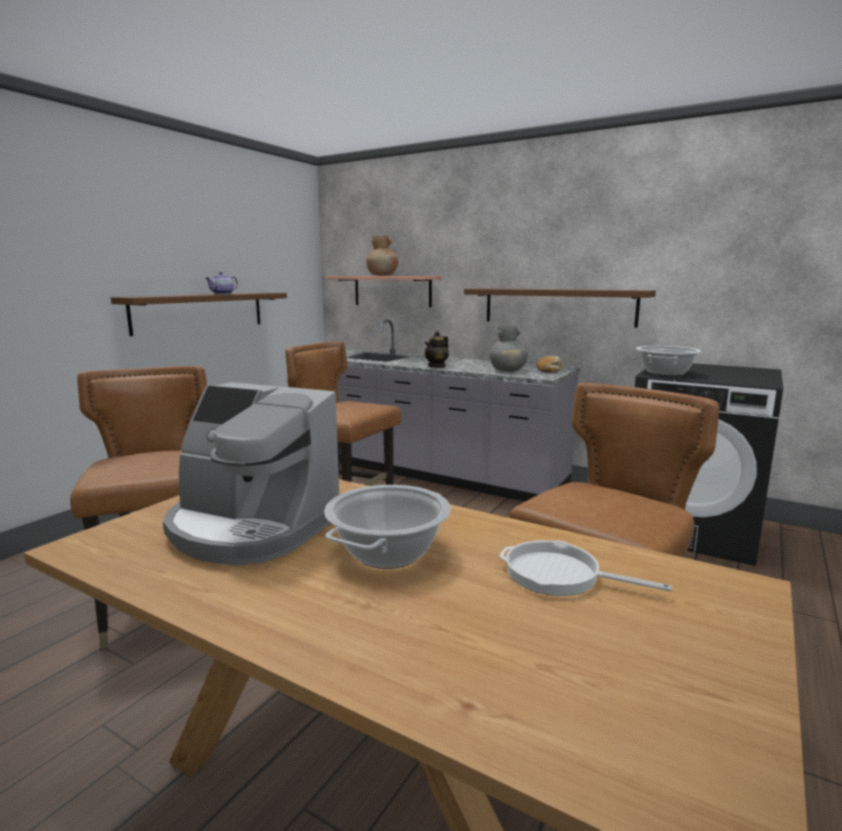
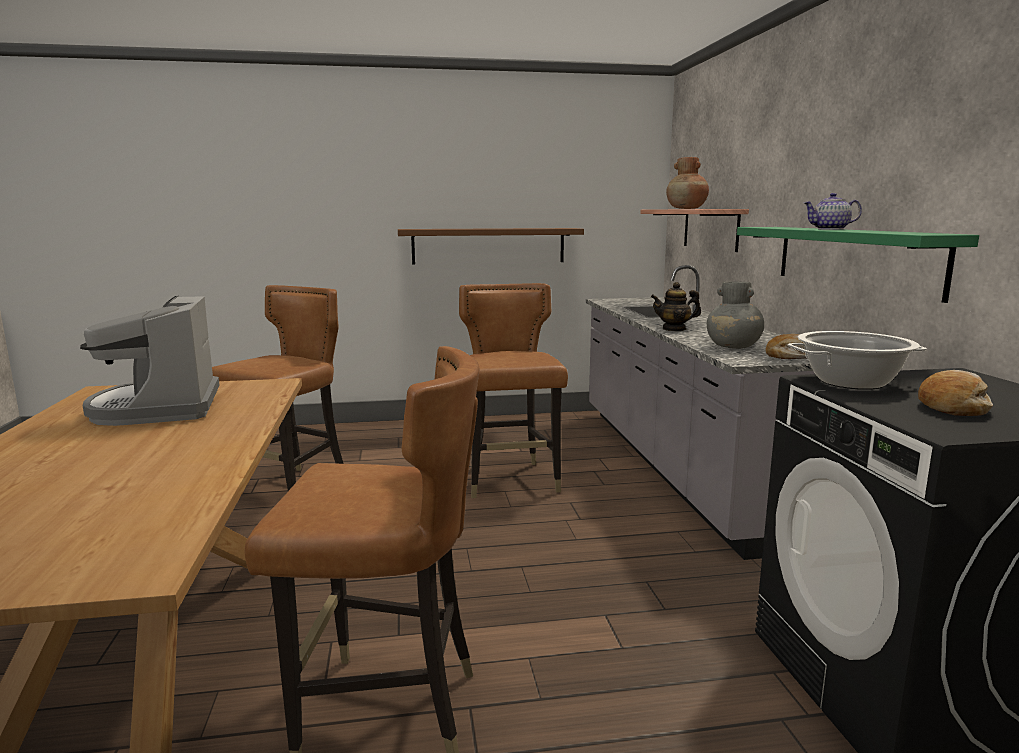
camera: 50 degrees right, 0 degrees up
(223, 294) = (505, 228): teapot -> teapot (830, 229)
(388, 553) = (137, 445): cooking pot -> none
(558, 306) = (853, 258): brown shelf -> green shelf
(559, 575) = (125, 498): frying pan -> none
(724, 375) = (952, 406): none -> bread

